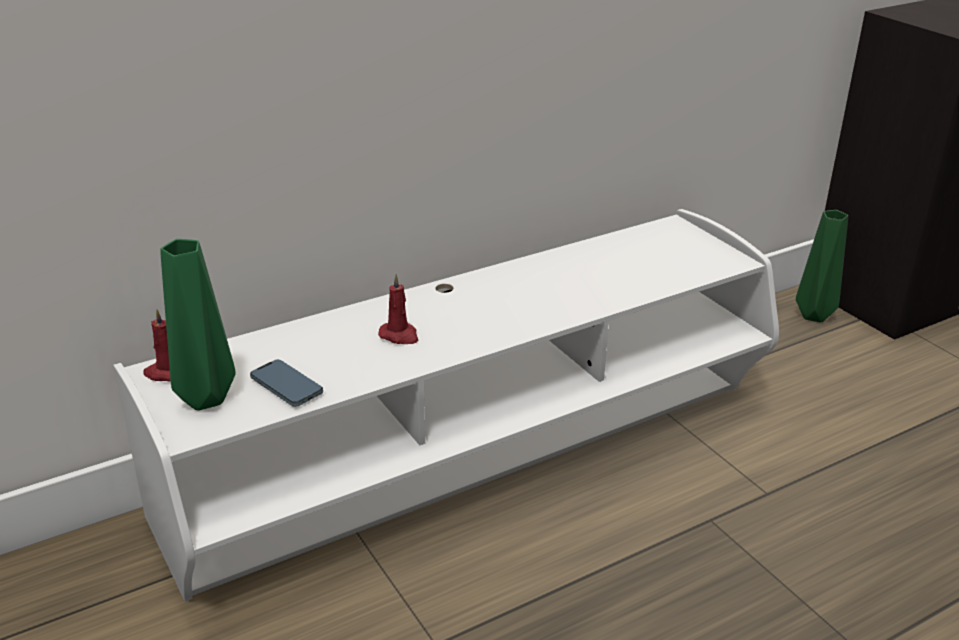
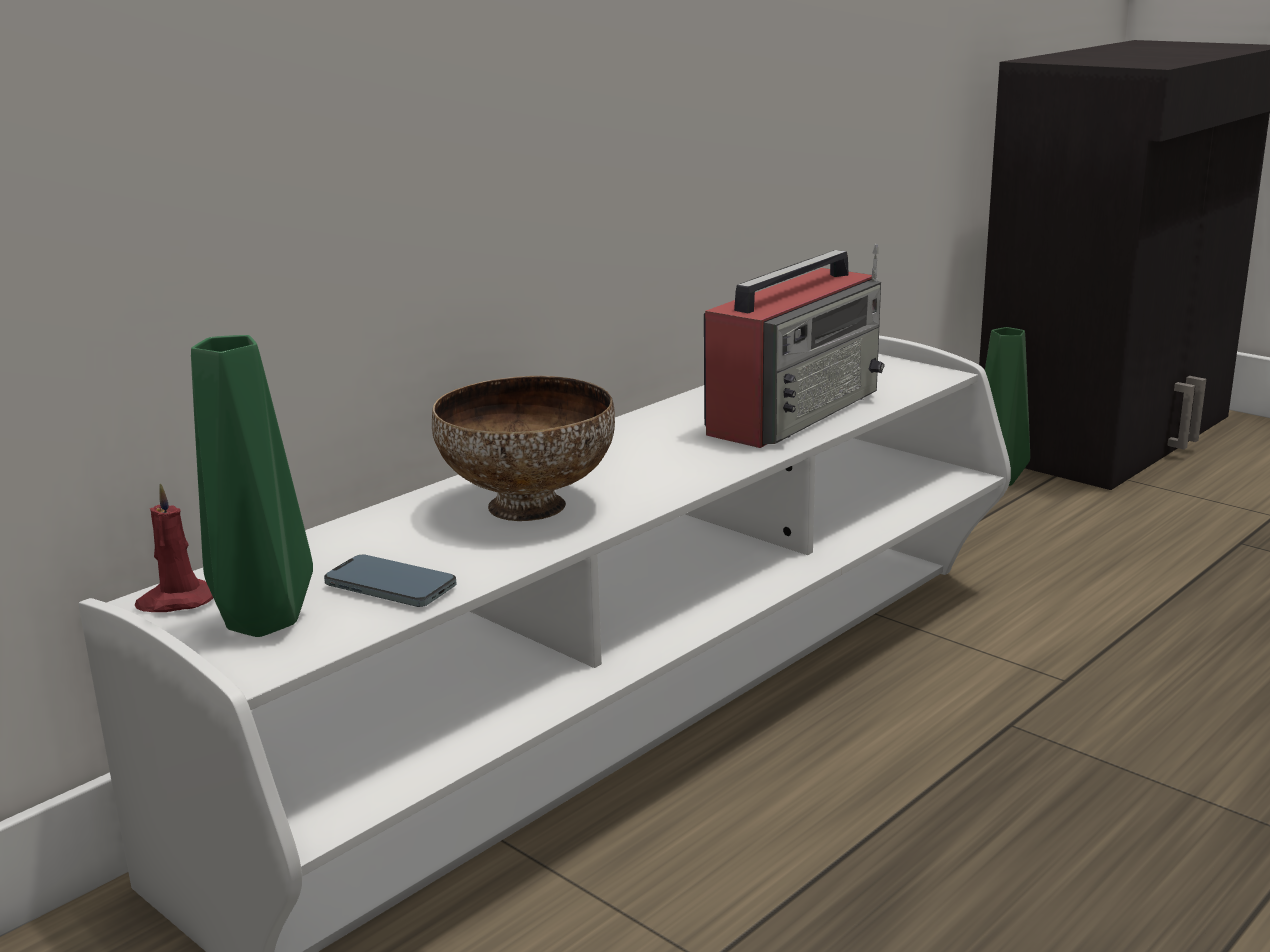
camera: 15 degrees left, 10 degrees down
(399, 336) = (529, 507): red candle -> bowl
(615, 280) = (795, 412): none -> radio

